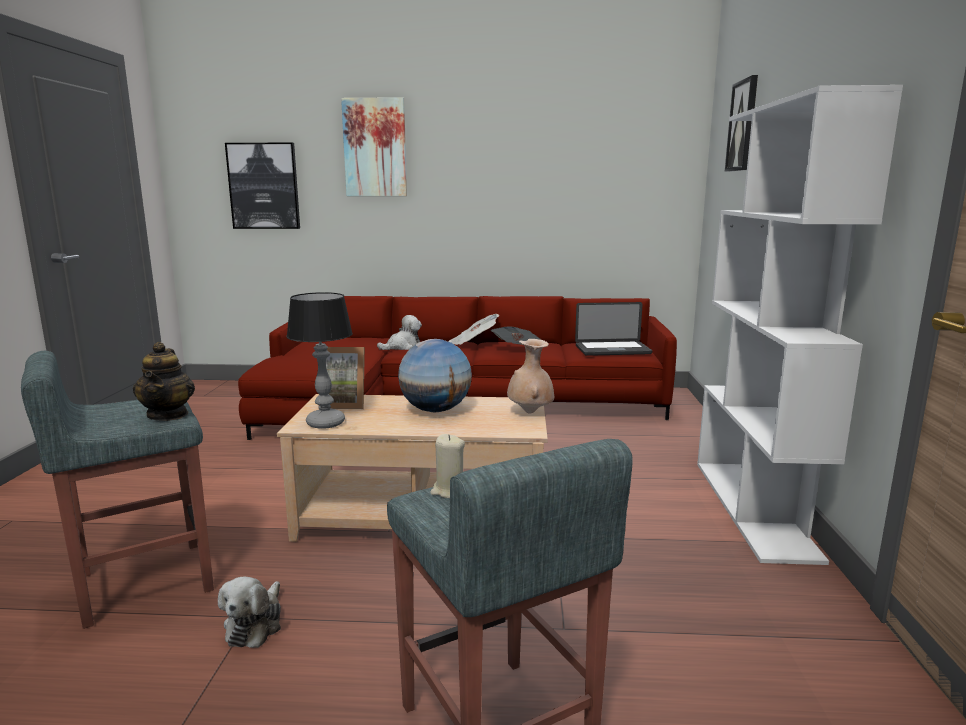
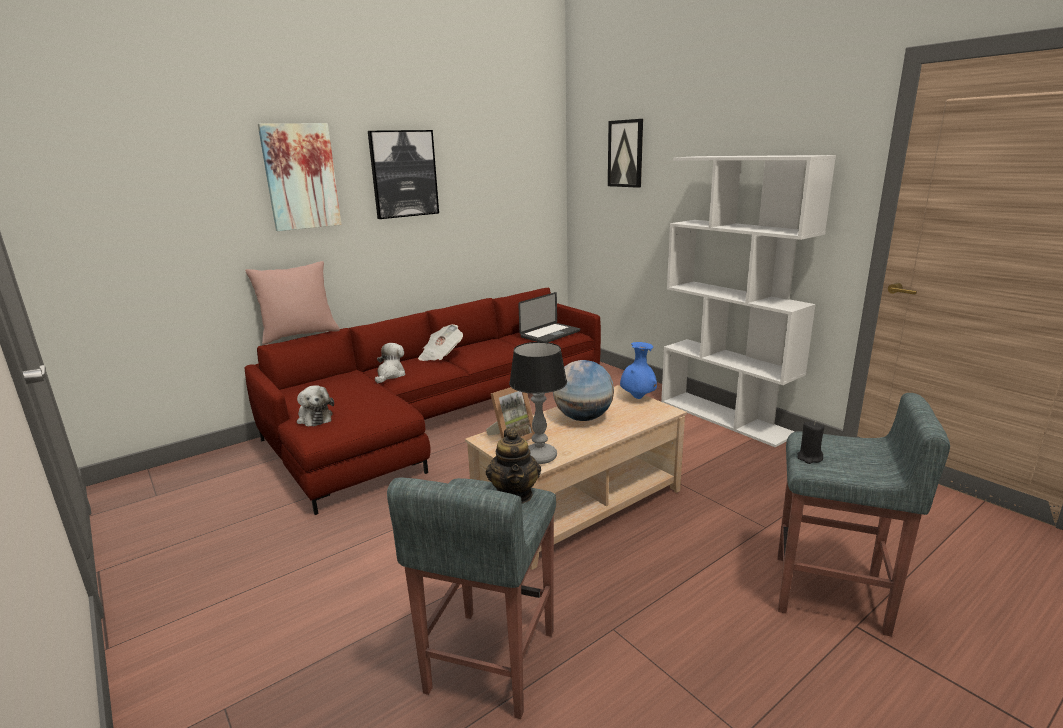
camera: 40 degrees left, 5 degrees up
(168, 415) = (515, 494): teapot -> teapot turned 45 degrees clockwise
(255, 624) = (626, 630): plush toy -> plush toy (314, 418)
(264, 186) = (168, 230): picture -> picture (403, 174)
(350, 294) = (299, 335): none -> pink pillow
(449, 491) = (809, 458): beige candle -> black candle
(517, 350) = (489, 352): newspaper -> none
(530, 412) = (638, 398): beige vase -> blue vase

